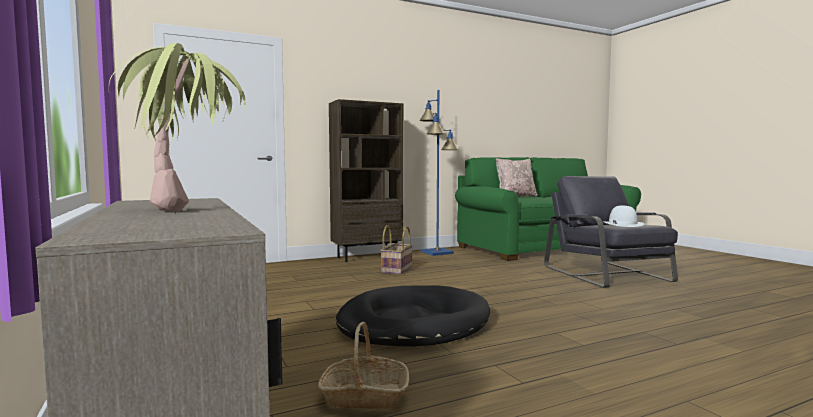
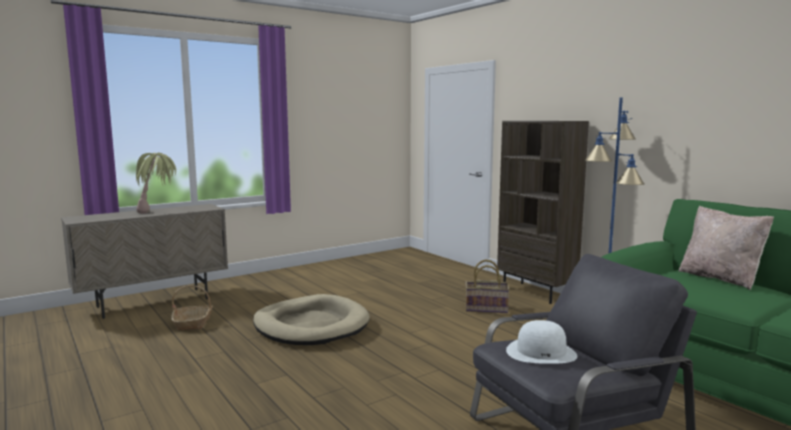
camera: 80 degrees right, 5 degrees up
(413, 323) = (311, 325): black dog bed -> beige dog bed

